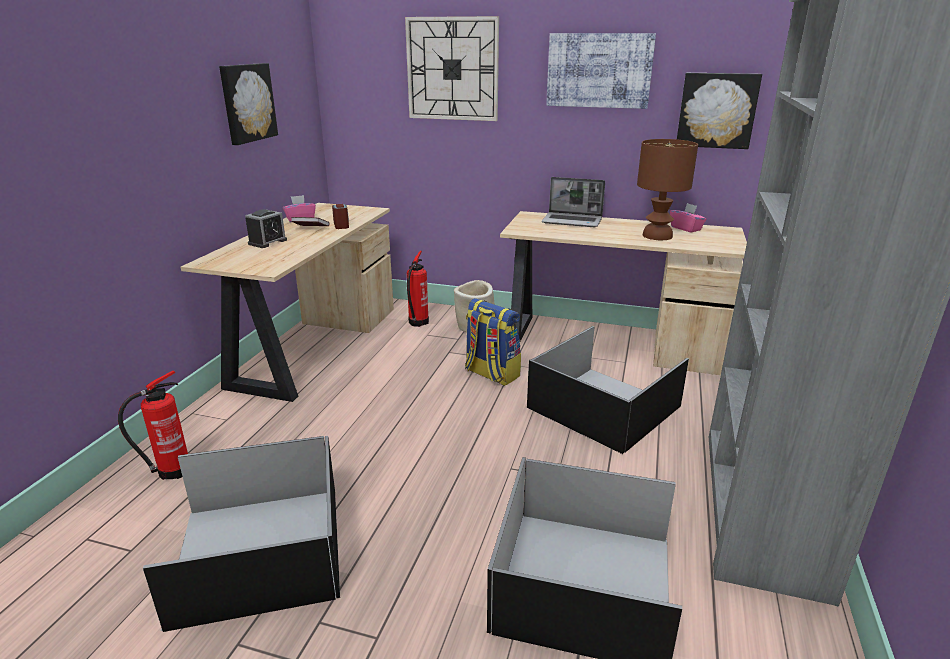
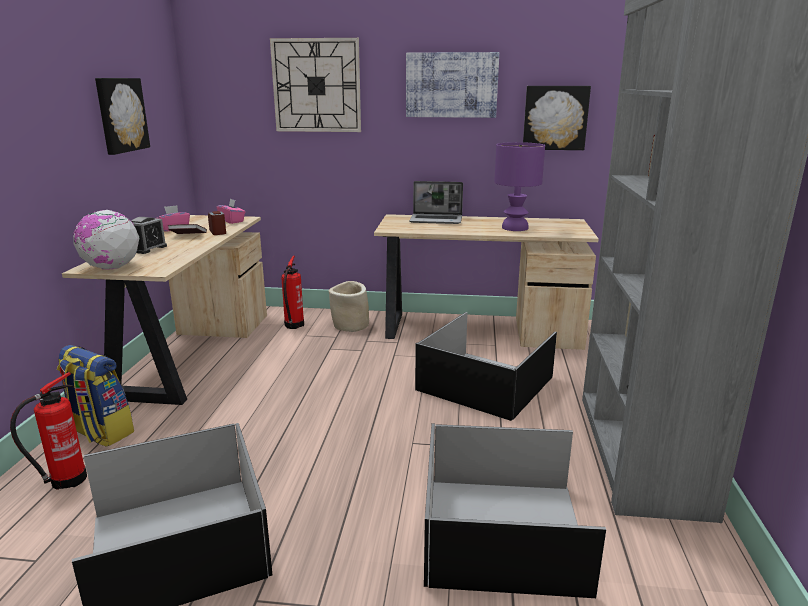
camera: 10 degrees left, 5 degrees down
(227, 263) = (111, 268): none -> globe
(491, 374) = (374, 364): backpack -> backpack (100, 432)
(657, 236) = (515, 228): brown table lamp -> purple table lamp
(686, 228) = (537, 221): pink tissue box -> pink tissue box (232, 221)

